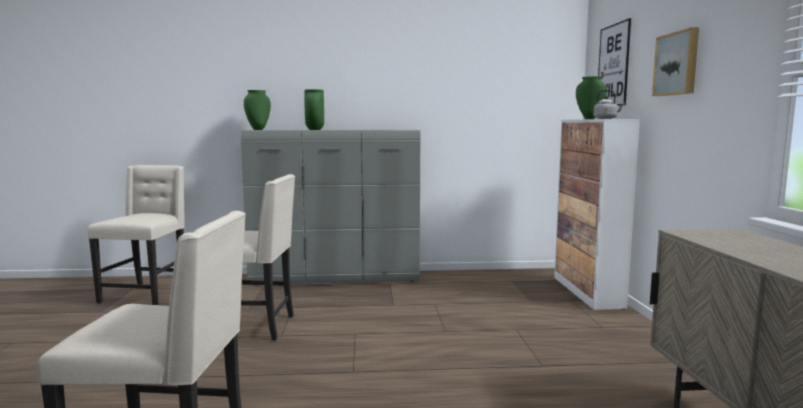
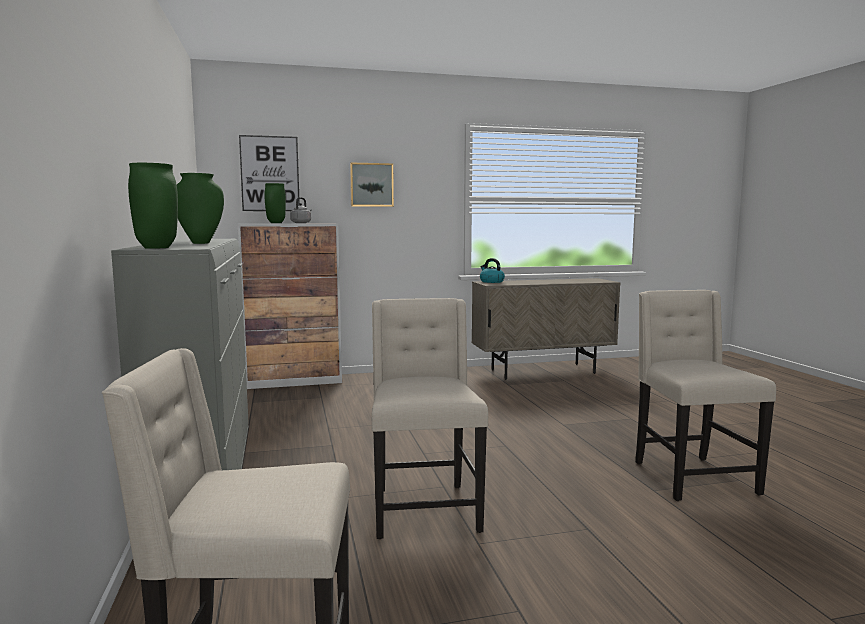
camera: 100 degrees left, 0 degrees up
(741, 235) = (491, 281): none -> kettle

